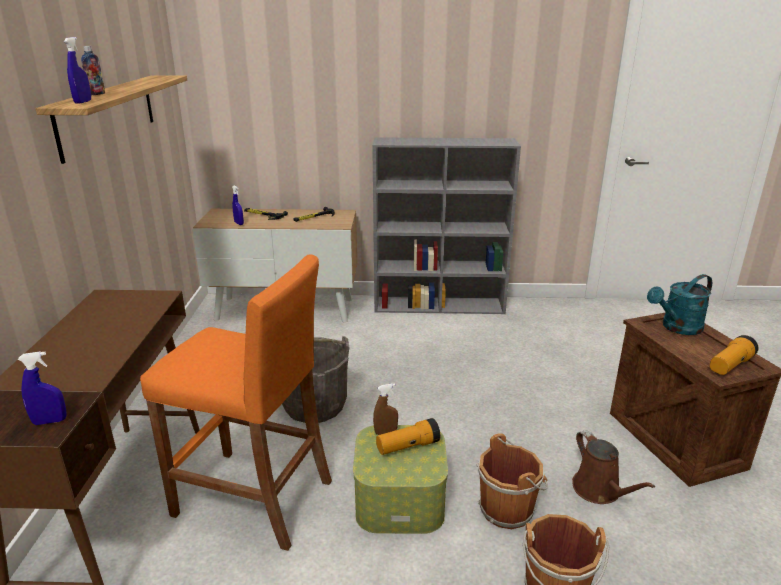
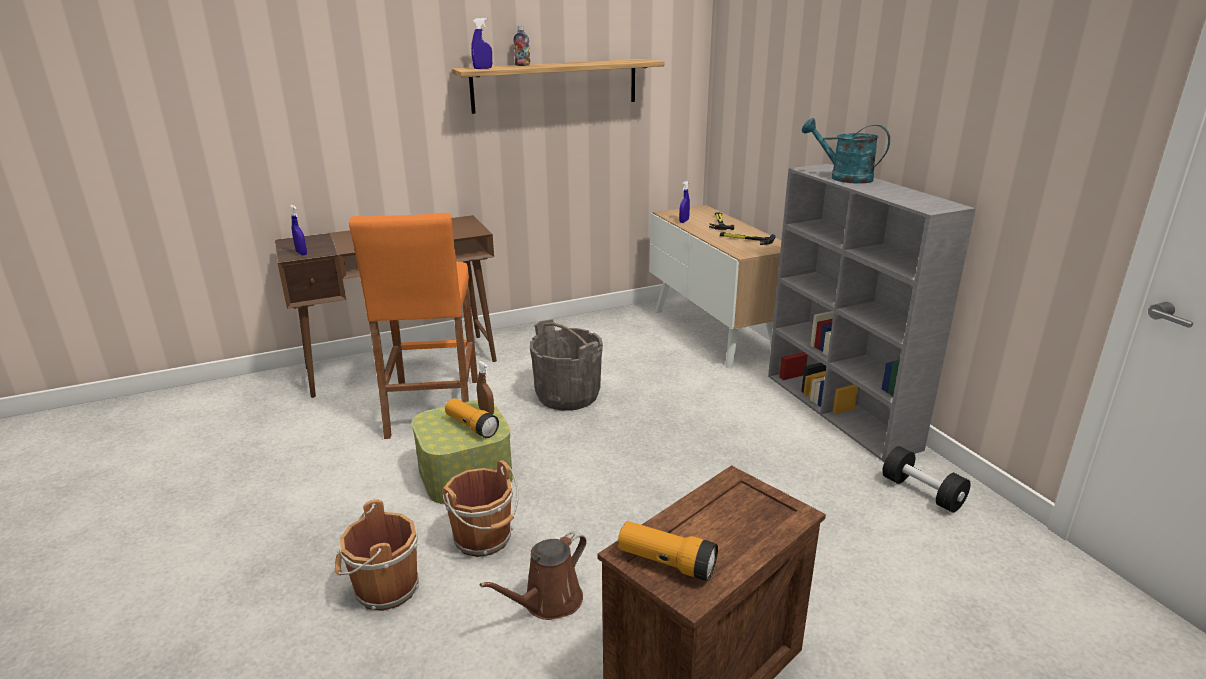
camera: 65 degrees right, 0 degrees up
(540, 315) = (922, 492): none -> black dumbbell
(677, 328) = (749, 511): turquoise watering can -> turquoise watering can (843, 177)

